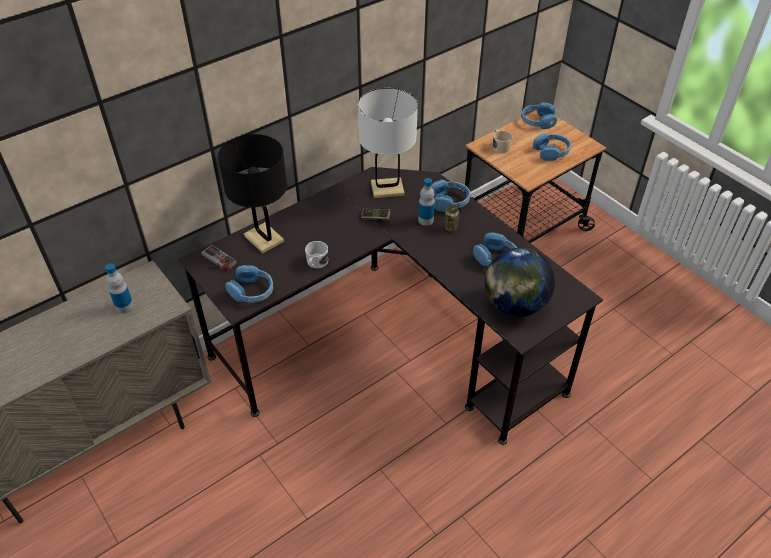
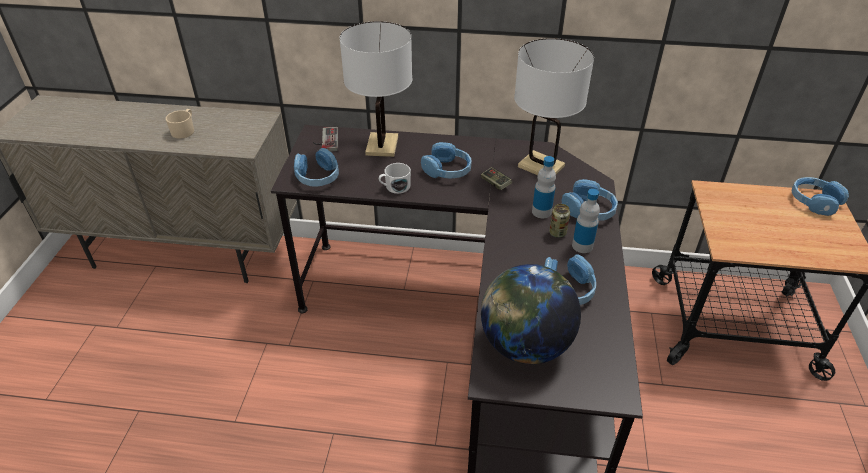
camera: 45 degrees right, 5 degrees down
(124, 307) = (218, 130): bottle -> bottle (582, 246)
(263, 238) = (382, 145): black table lamp -> white table lamp
(500, 146) = (732, 200): beige mug -> beige mug (184, 130)
(551, 152) = (794, 238): blue headphones -> blue headphones (447, 170)

